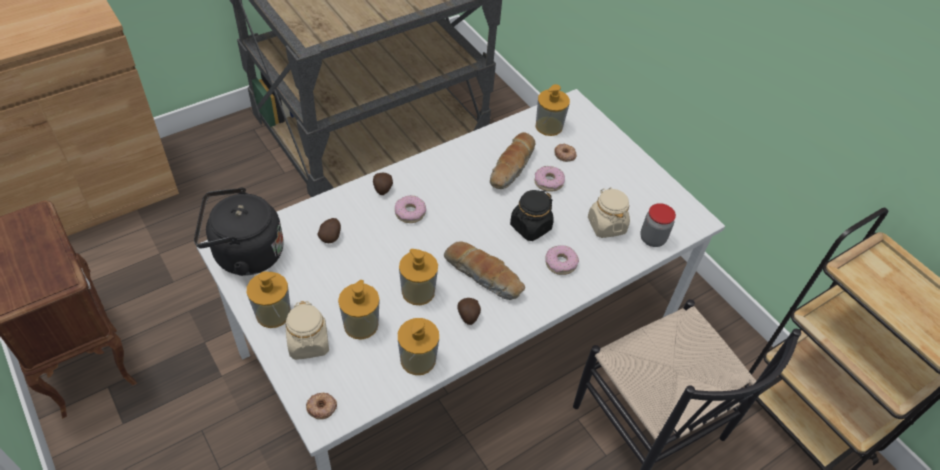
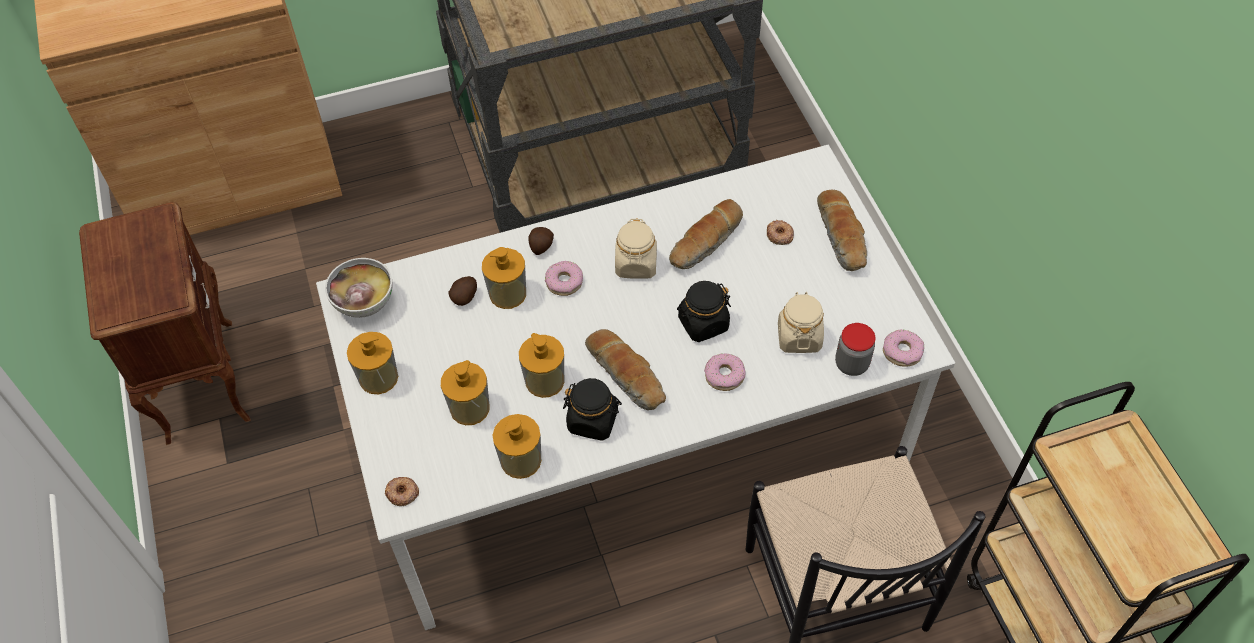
camera: 20 degrees right, 5 degrees up
(244, 254) = (364, 303): black kettle -> bowl
(308, 343) = (407, 419): beige jar -> beige jar (636, 264)
(468, 316) = (593, 420): potato -> black jar
(548, 182) = (746, 268): donut -> donut (902, 352)
(549, 126) = (772, 193): soap dispenser -> soap dispenser (507, 293)
(611, 150) = (842, 237): none -> bread

